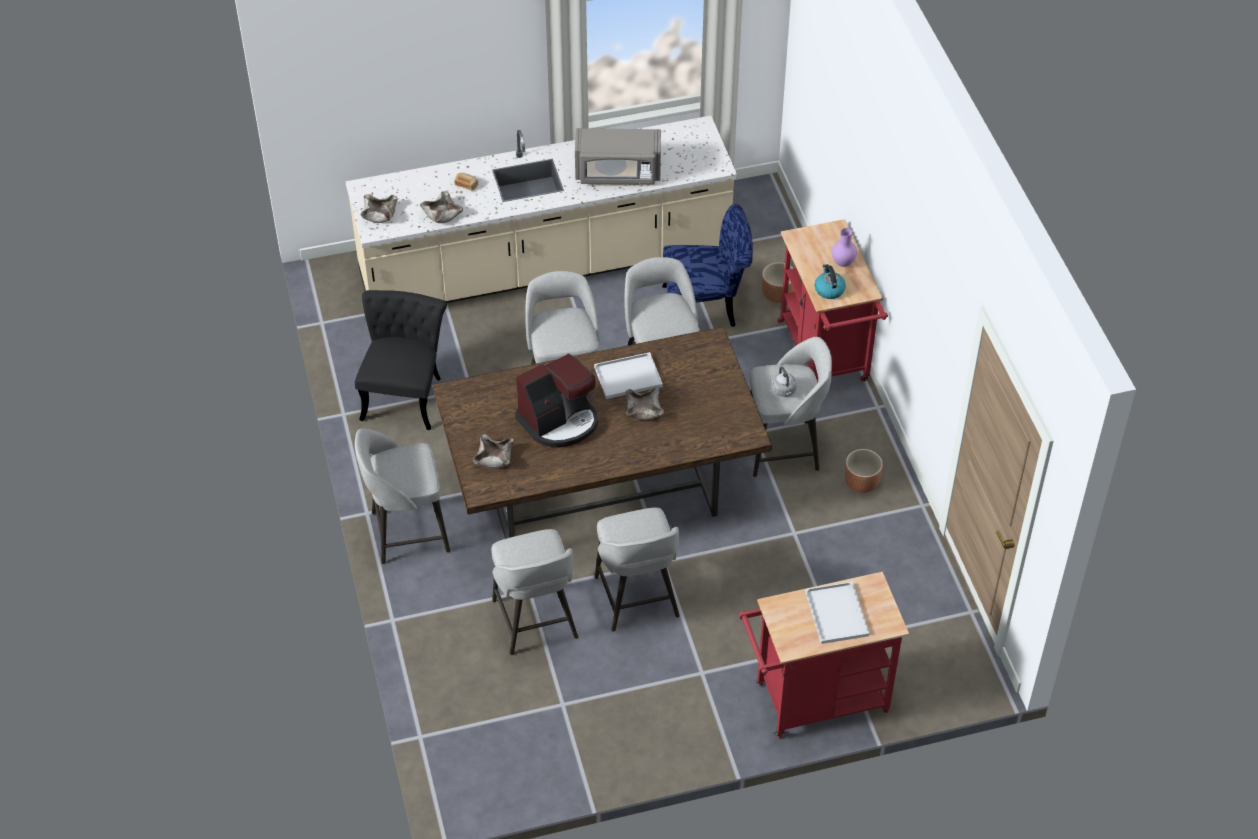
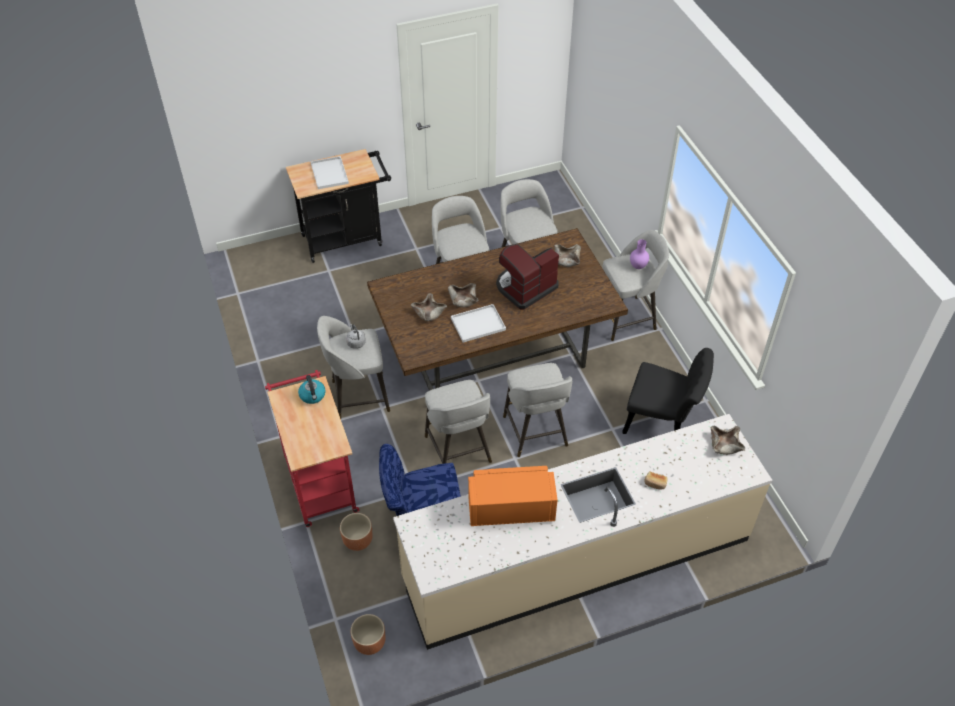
camera: 175 degrees right, 0 degrees up
(405, 393) = (663, 421): black chair -> black chair turned 75 degrees counterclockwise
(442, 214) = (667, 449): beige bowl -> beige bowl (429, 313)
(618, 173) = (511, 508): grey microwave -> orange microwave
(813, 700) = (347, 238): red cart -> black cart
(843, 263) = (297, 422): purple vase -> purple vase (637, 266)
(861, 483) = (301, 373): brown planter -> brown planter (369, 642)

